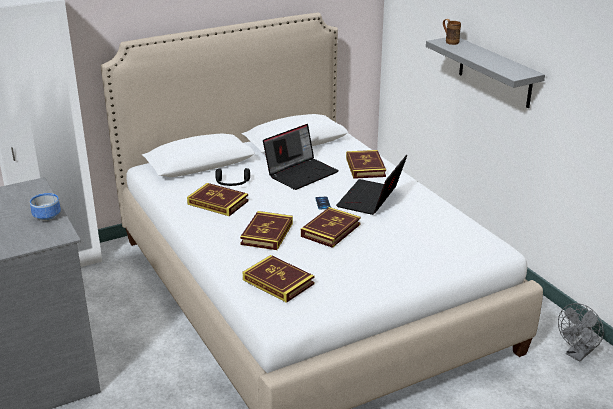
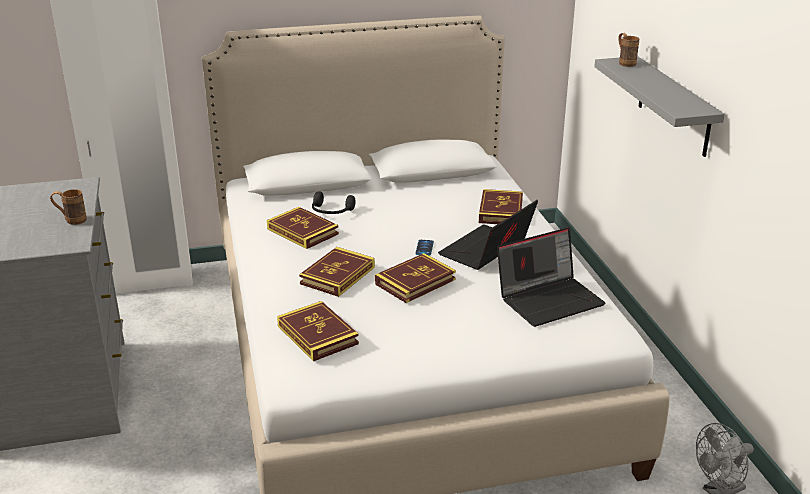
camera: 15 degrees right, 0 degrees up
(46, 216) = (71, 220): bowl -> brown mug
(301, 173) = (419, 209): laptop -> laptop (550, 299)

